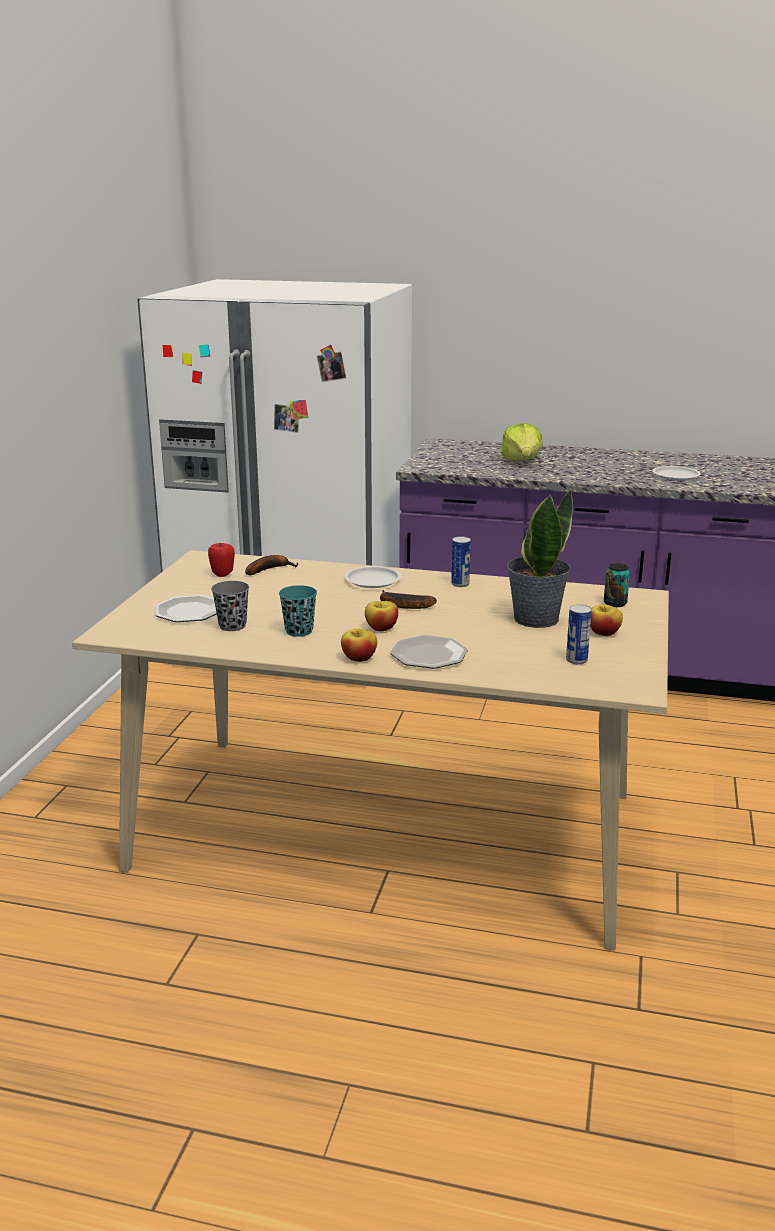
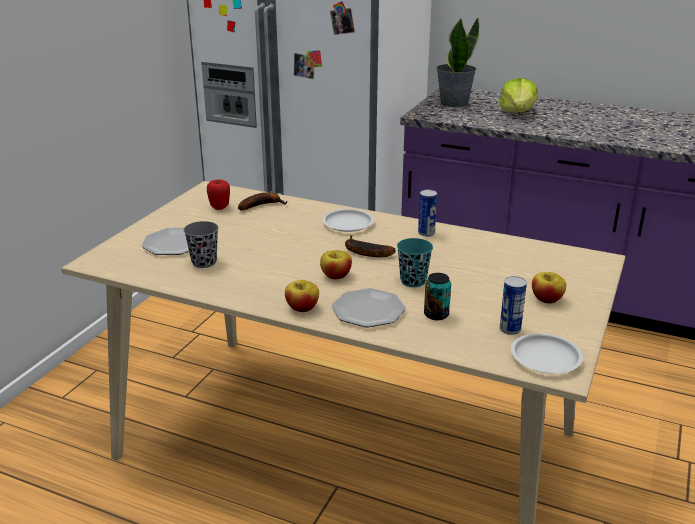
camera: 10 degrees right, 5 degrees up
(299, 631) = (260, 273): turquoise cup -> turquoise cup (413, 281)
(535, 619) = (484, 277): potted plant -> potted plant (453, 103)
(615, 603) = (567, 266): can -> can (436, 315)
(676, 476) = (658, 136): white plate -> white plate (545, 358)

